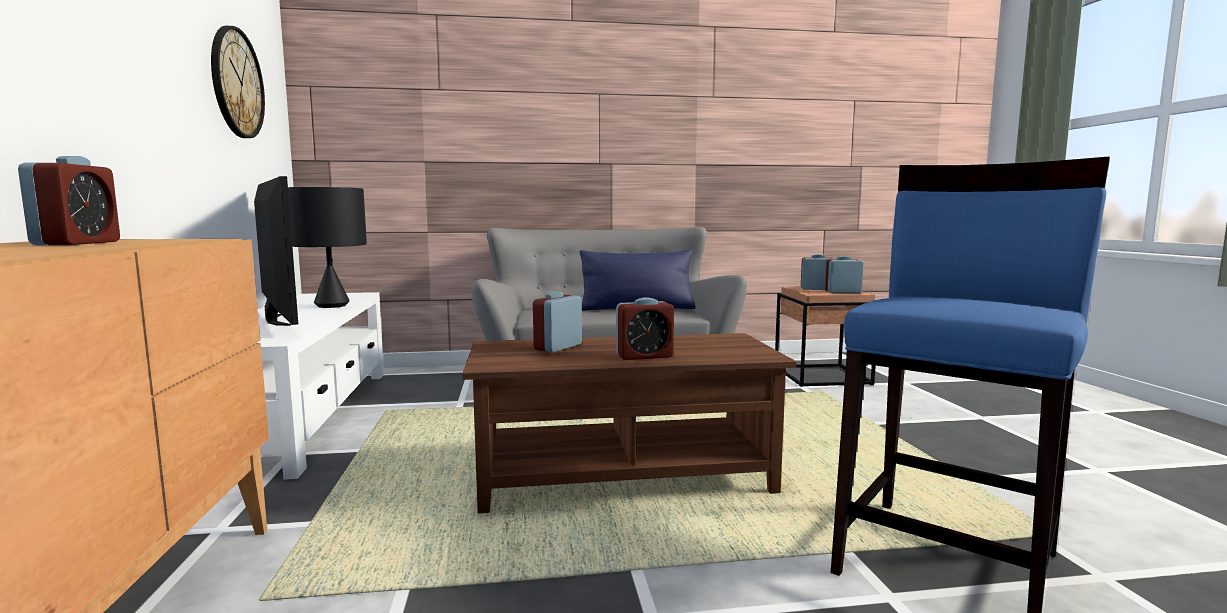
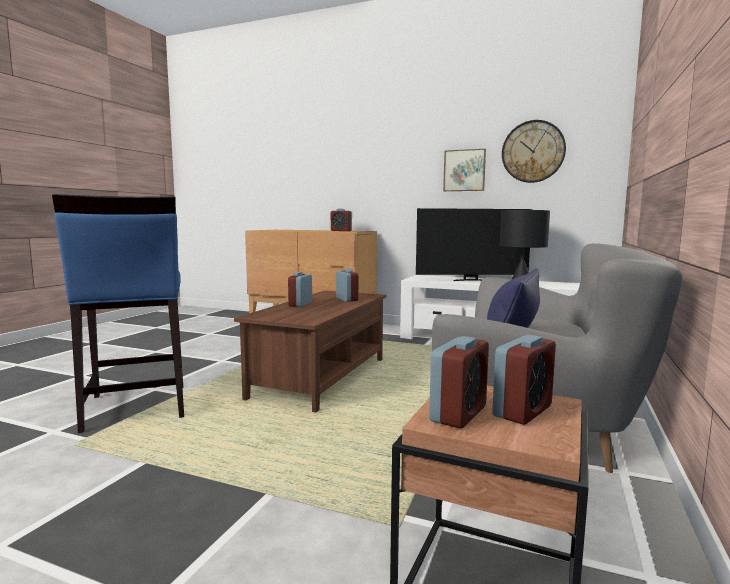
camera: 120 degrees right, 0 degrees up
(176, 91) = (464, 170): none -> picture

